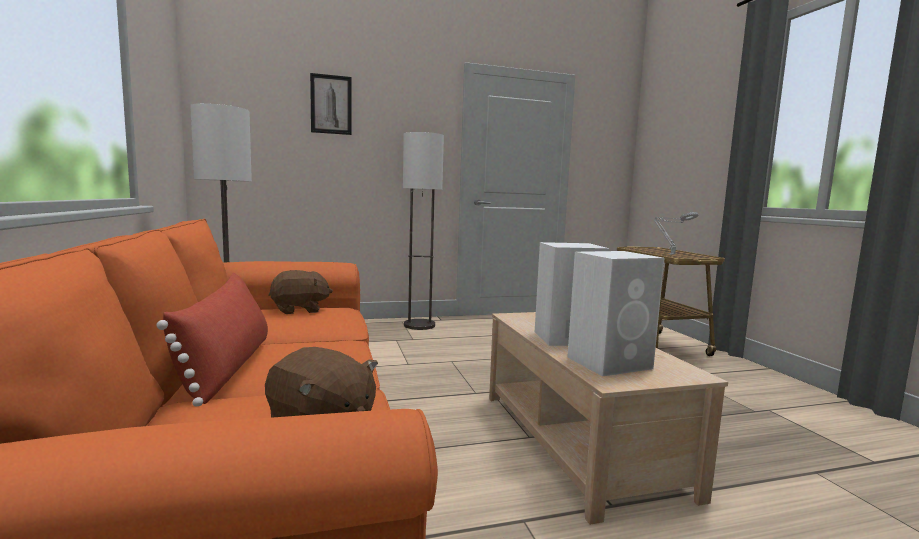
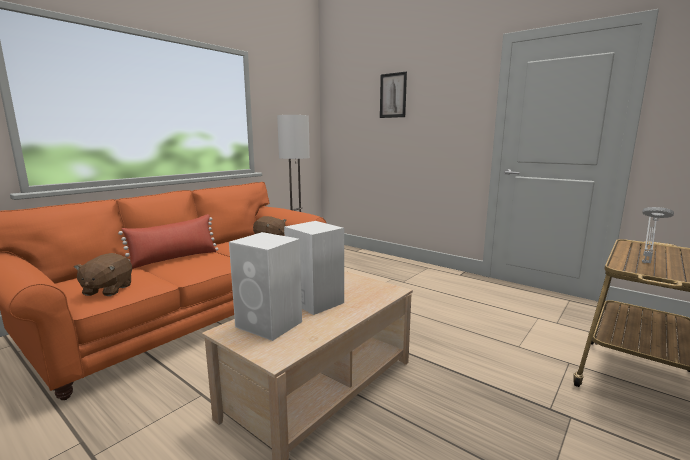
camera: 55 degrees right, 5 degrees up
(419, 325) = (432, 274): floor lamp -> none

